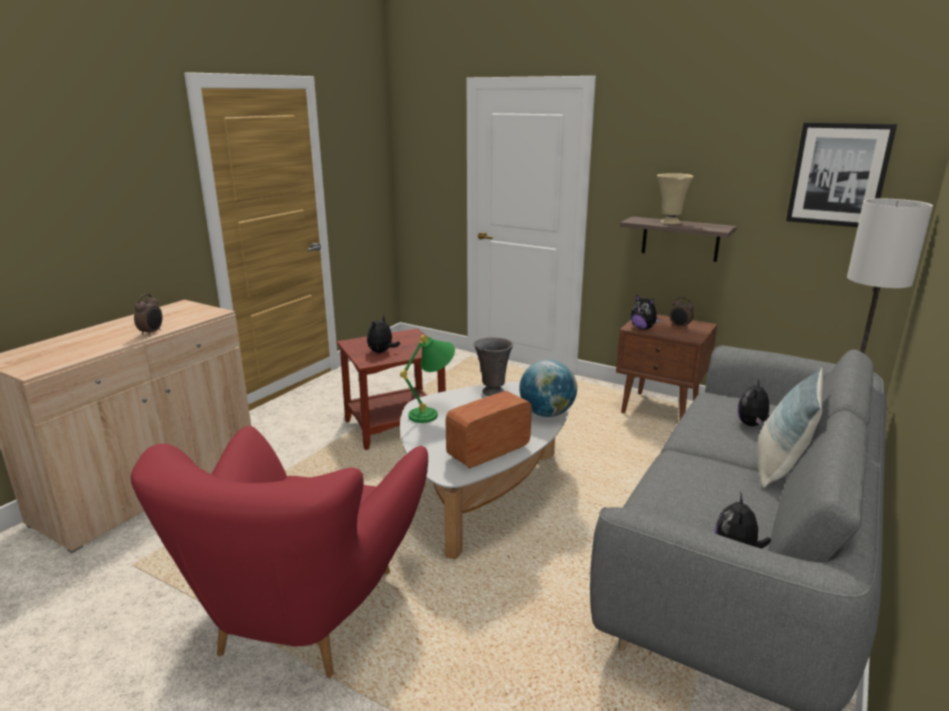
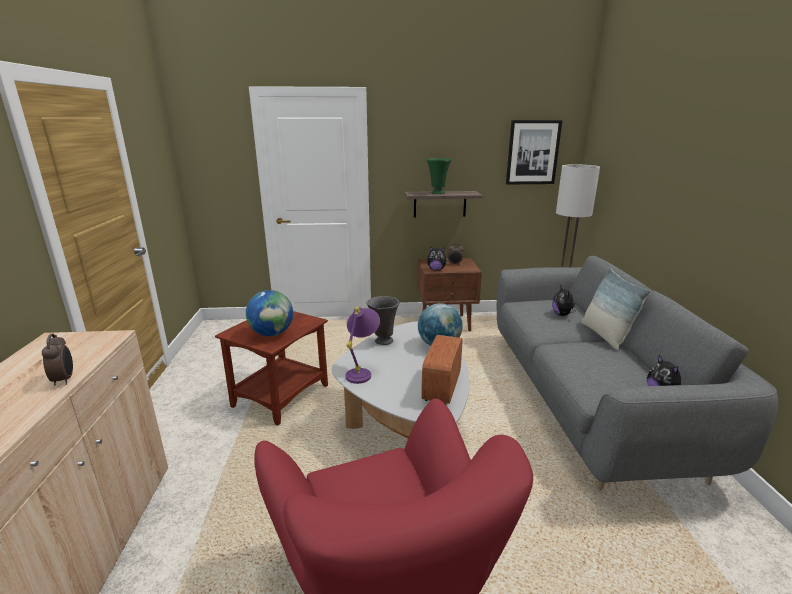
camera: 35 degrees left, 0 degrees up
(382, 352) = (272, 333): plush toy -> globe
(432, 413) = (362, 371): green table lamp -> purple table lamp
(669, 223) = (437, 193): beige vase -> green vase

